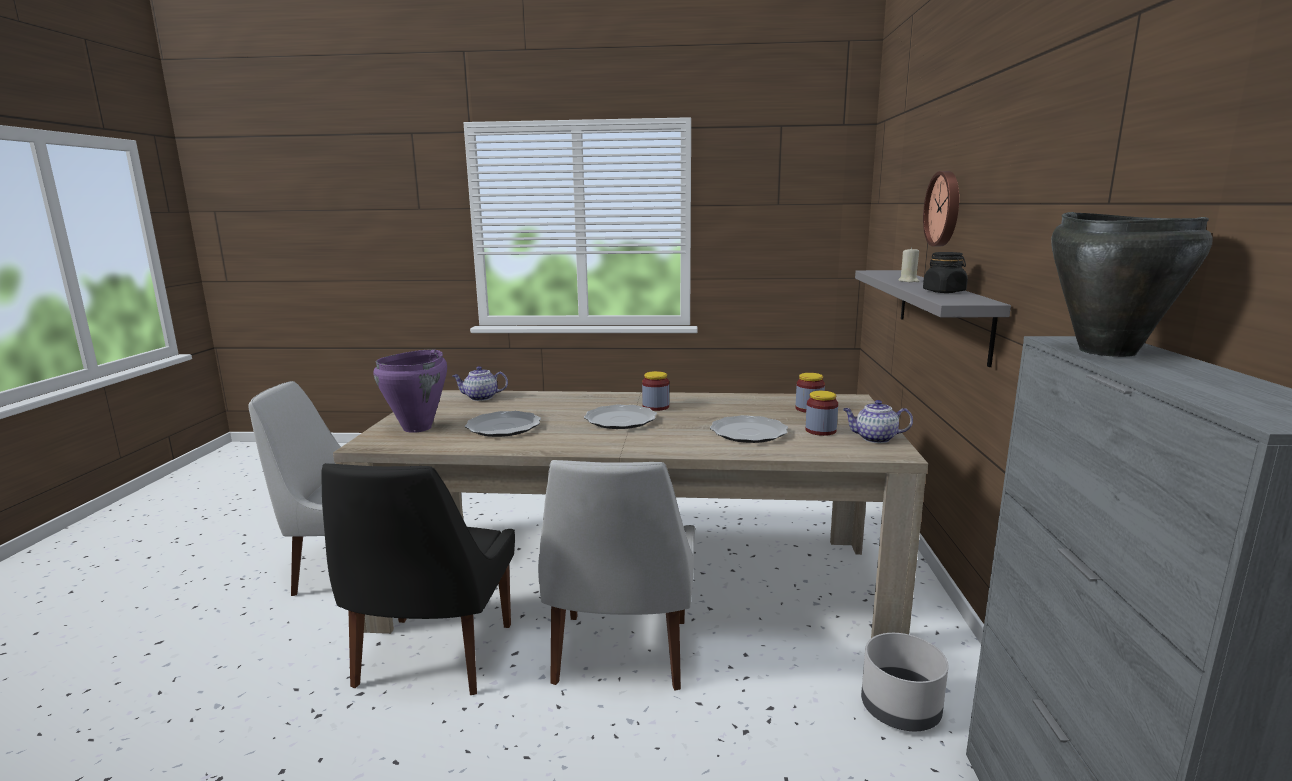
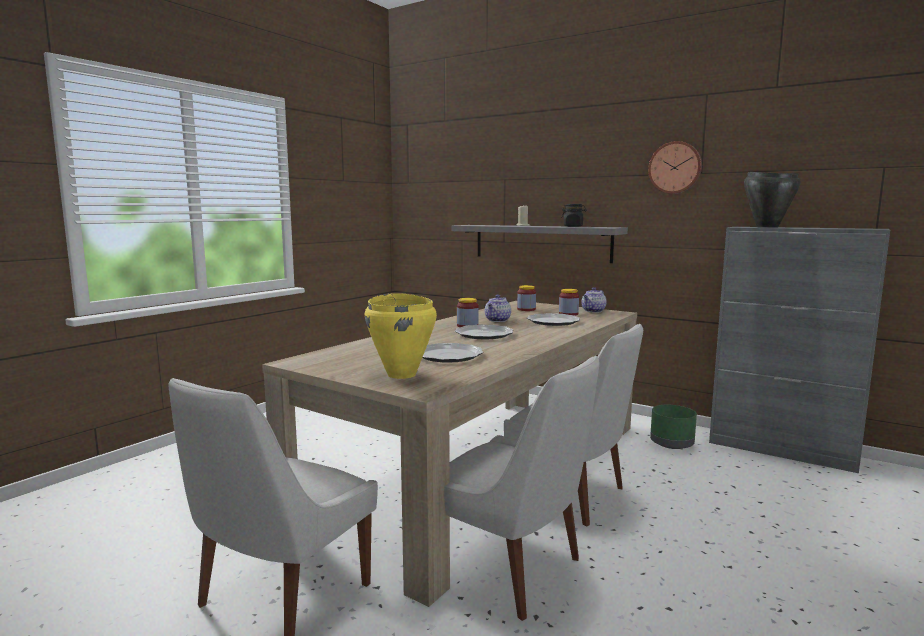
camera: 60 degrees left, 5 degrees down
(418, 428) = (402, 374): purple cooking pot -> yellow cooking pot
(432, 659) = (512, 571): black chair -> white chair
(480, 398) = (342, 353): teapot -> teapot (497, 320)
(901, 710) = (672, 443): grey planter -> green planter
(944, 209) = (531, 182): wall clock -> wall clock (675, 168)

